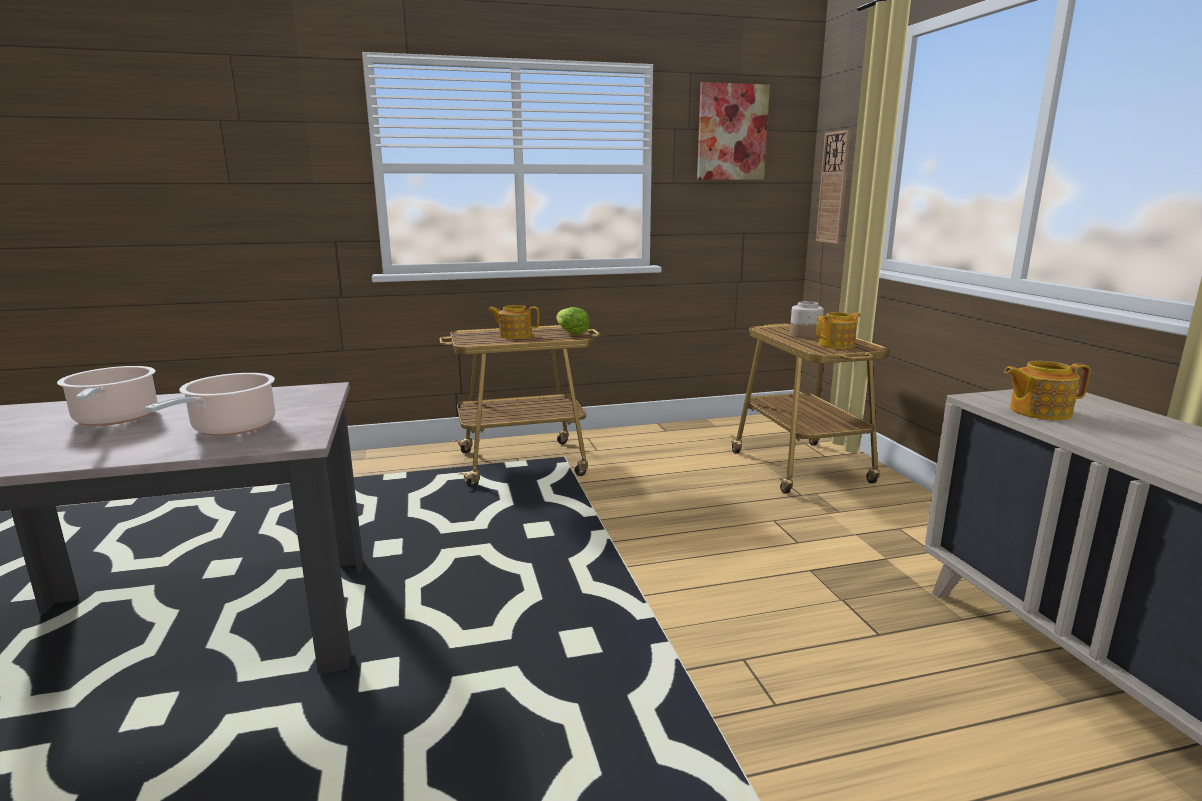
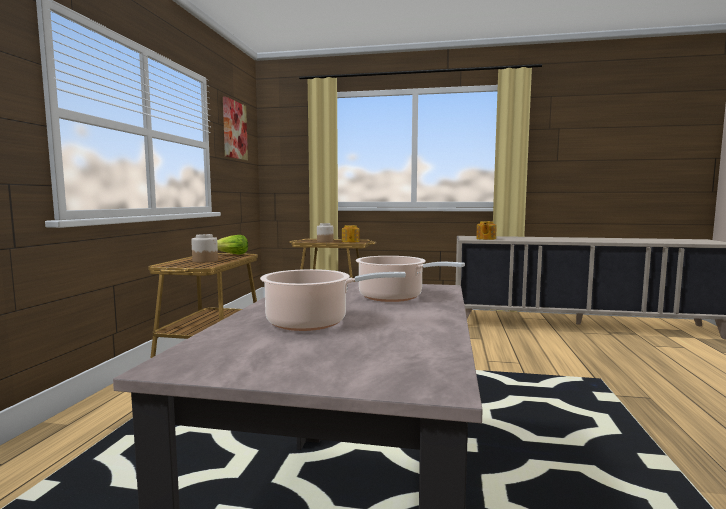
camera: 65 degrees left, 10 degrees down
(514, 335) = (205, 261): teapot -> jar
(833, 188) = (281, 167): wall clock -> none

